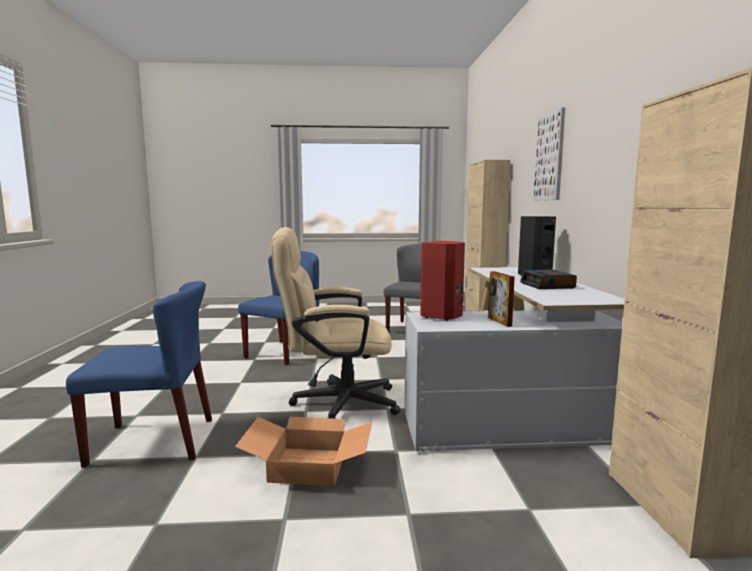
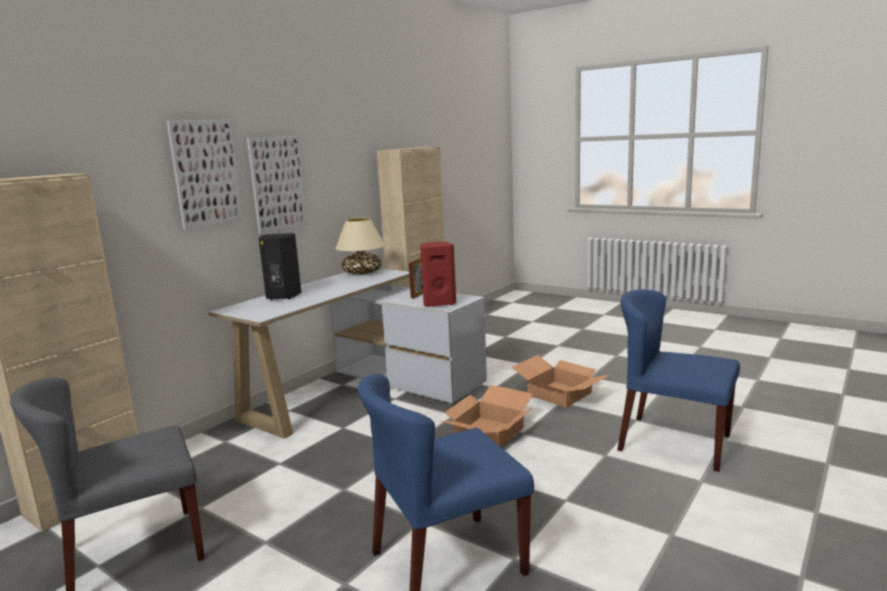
camera: 140 degrees left, 5 degrees up
(335, 403) = (489, 433): beige office chair -> cardboard box
(548, 285) = (337, 284): alarm clock -> none
(584, 167) = (277, 183): none -> picture
(591, 296) = (362, 272): none -> beige table lamp

